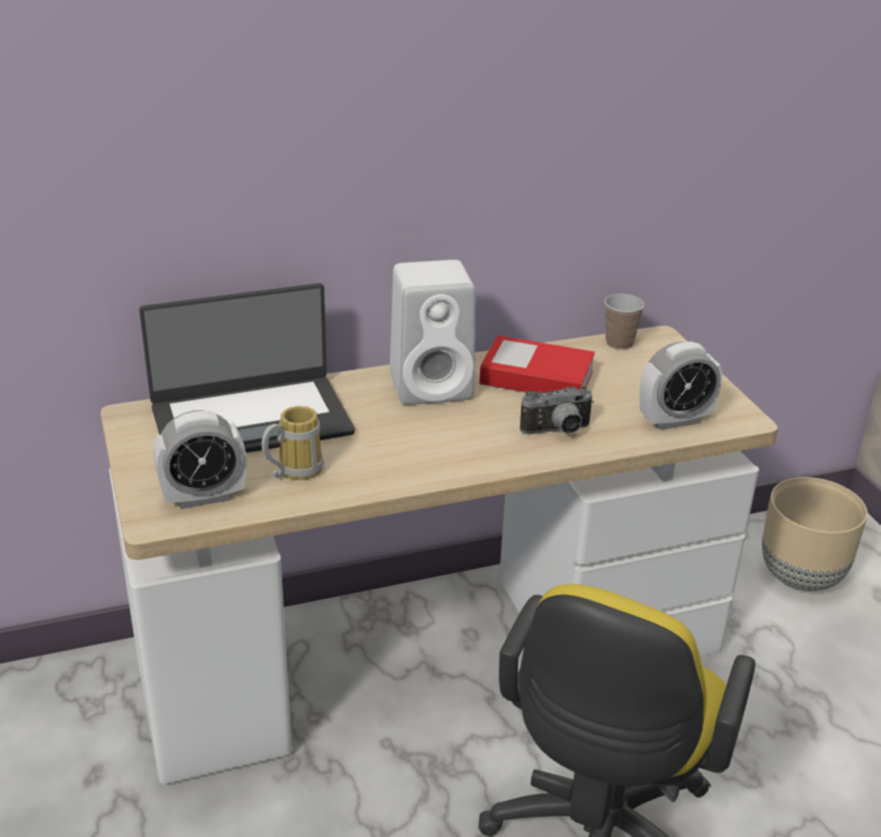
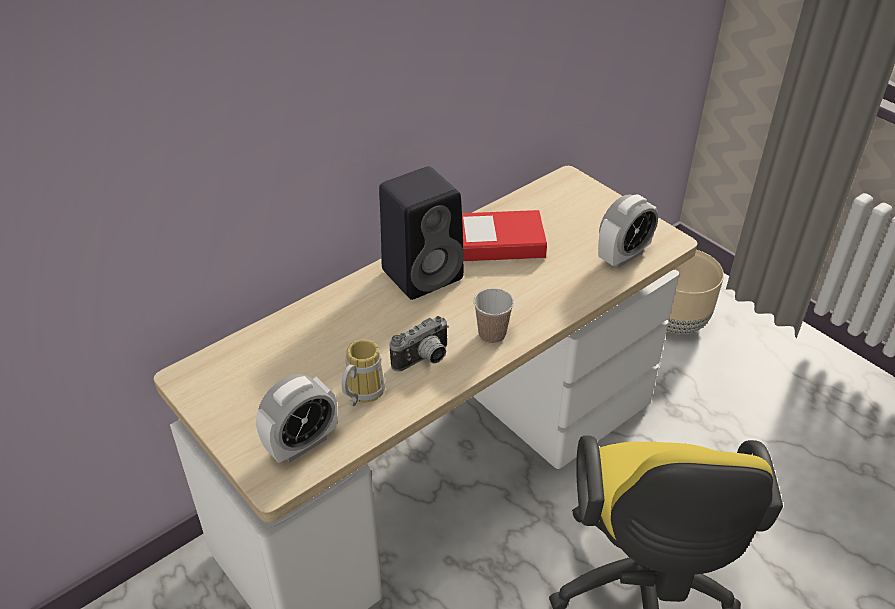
camera: 20 degrees left, 10 degrees up
(250, 419) = (293, 351): laptop -> none
(433, 386) = (424, 273): white speaker -> black speaker
(558, 432) = (545, 292): camera -> camera (424, 360)
(619, 343) = (542, 192): cup -> cup (492, 334)

